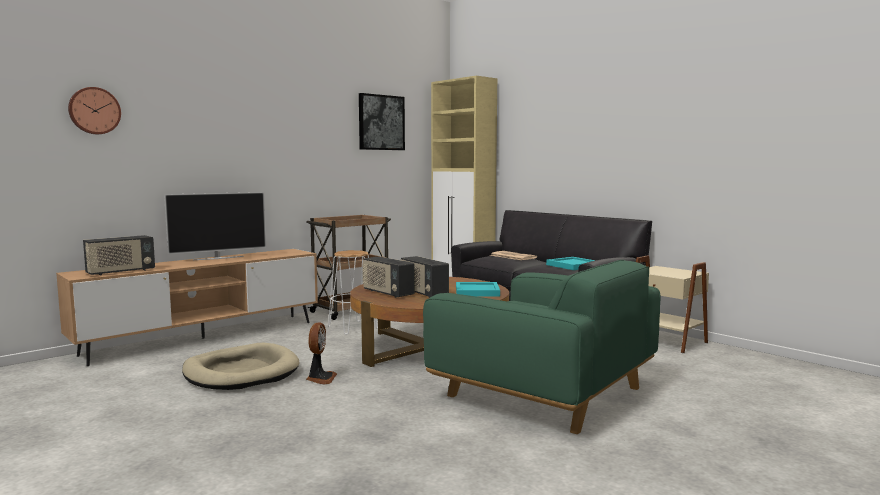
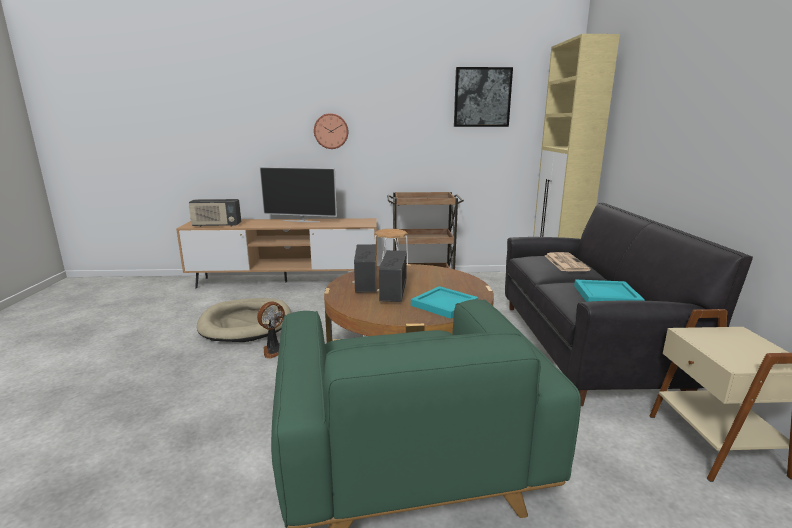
camera: 40 degrees right, 10 degrees up
(94, 111) = (213, 100): wall clock -> wall clock (331, 131)

